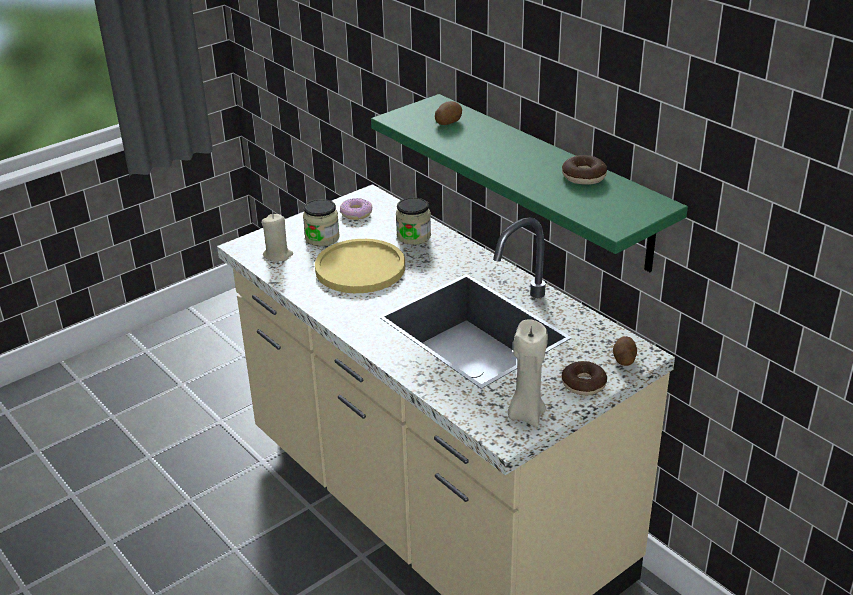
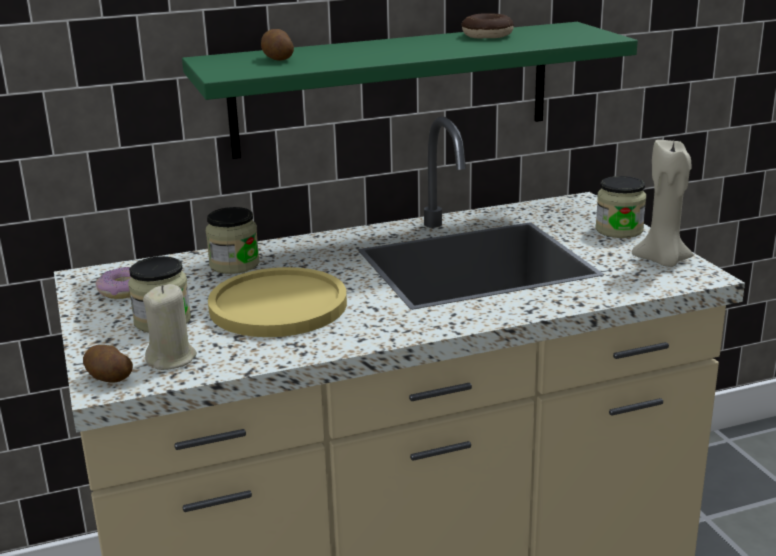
camera: 70 degrees left, 10 degrees down
(583, 384) = (619, 230): donut -> jar
(624, 359) = (583, 208): potato -> potato (108, 378)

